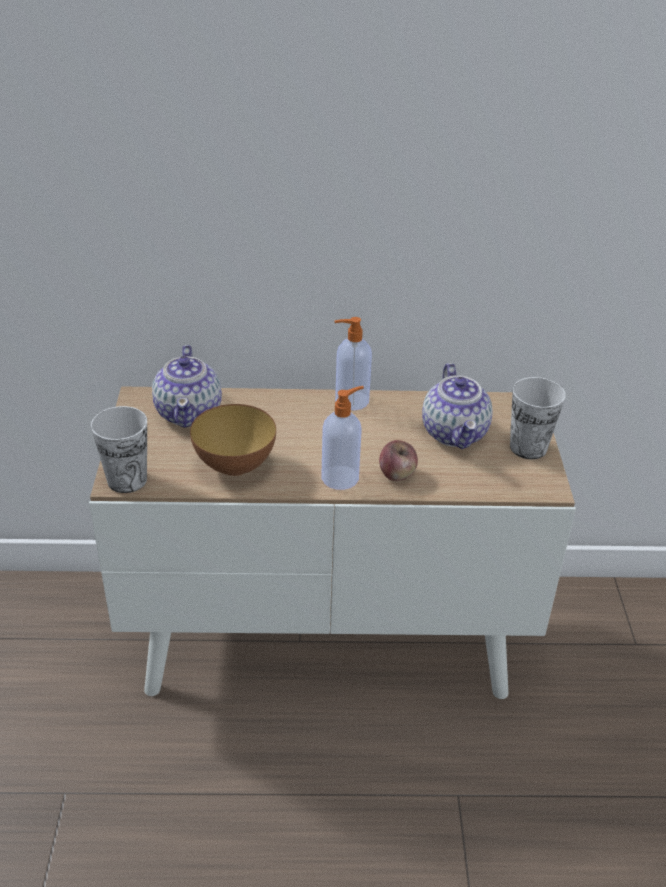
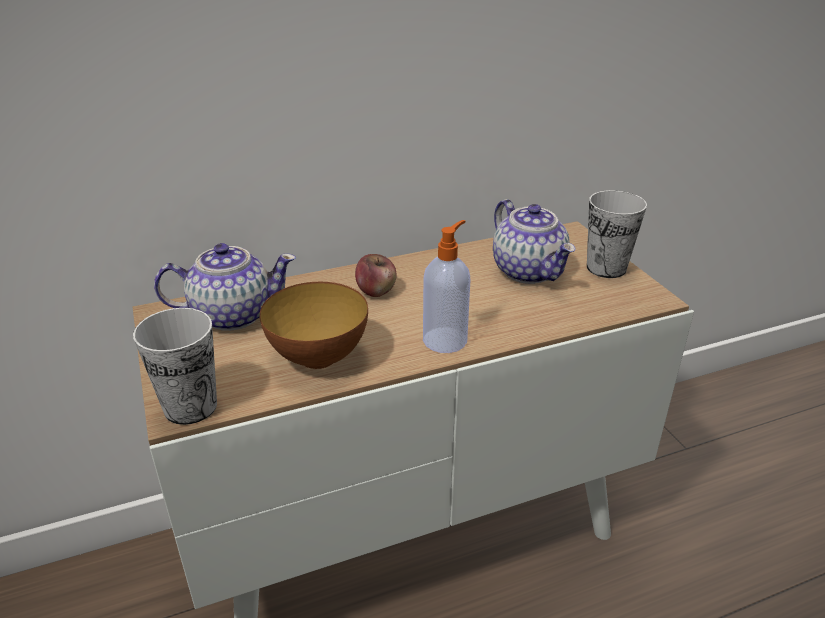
camera: 20 degrees left, 5 degrees down
(189, 412) = (231, 315): teapot -> teapot turned 75 degrees counterclockwise
(350, 401) = (404, 265): soap dispenser -> none
(397, 474) = (501, 322): apple -> apple (376, 291)

